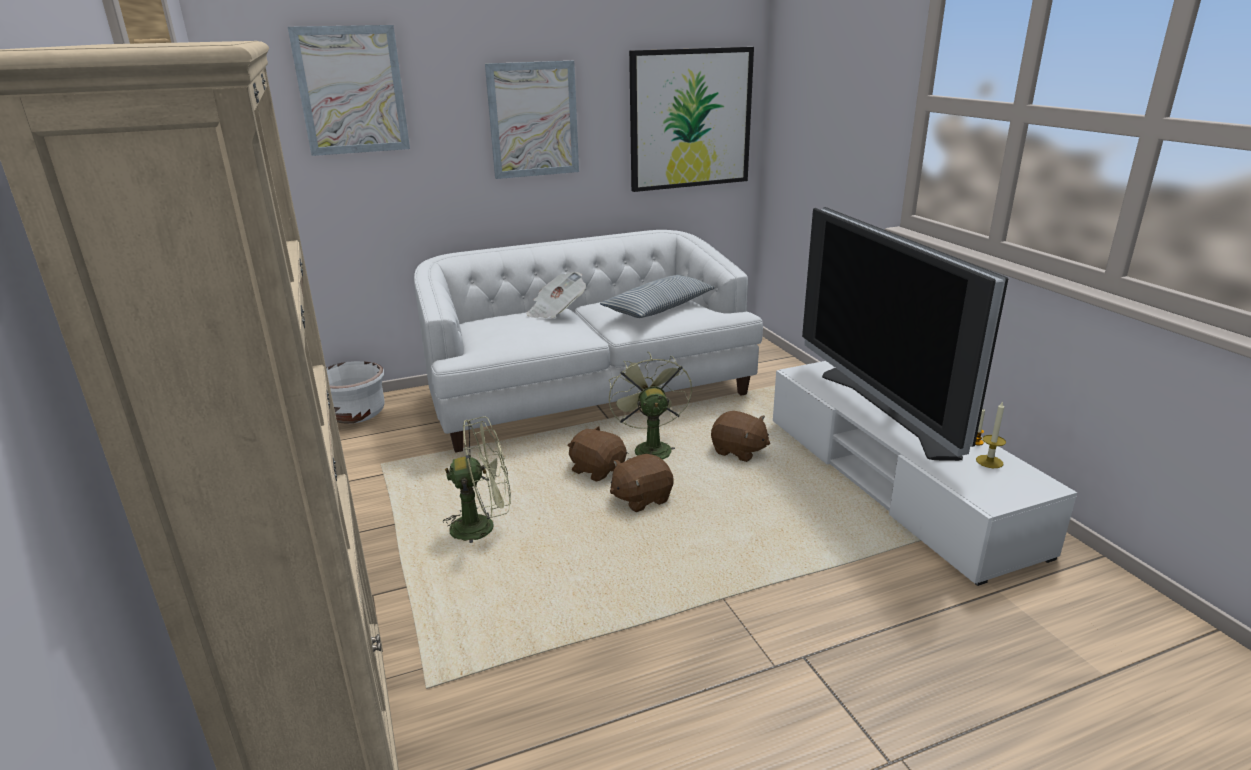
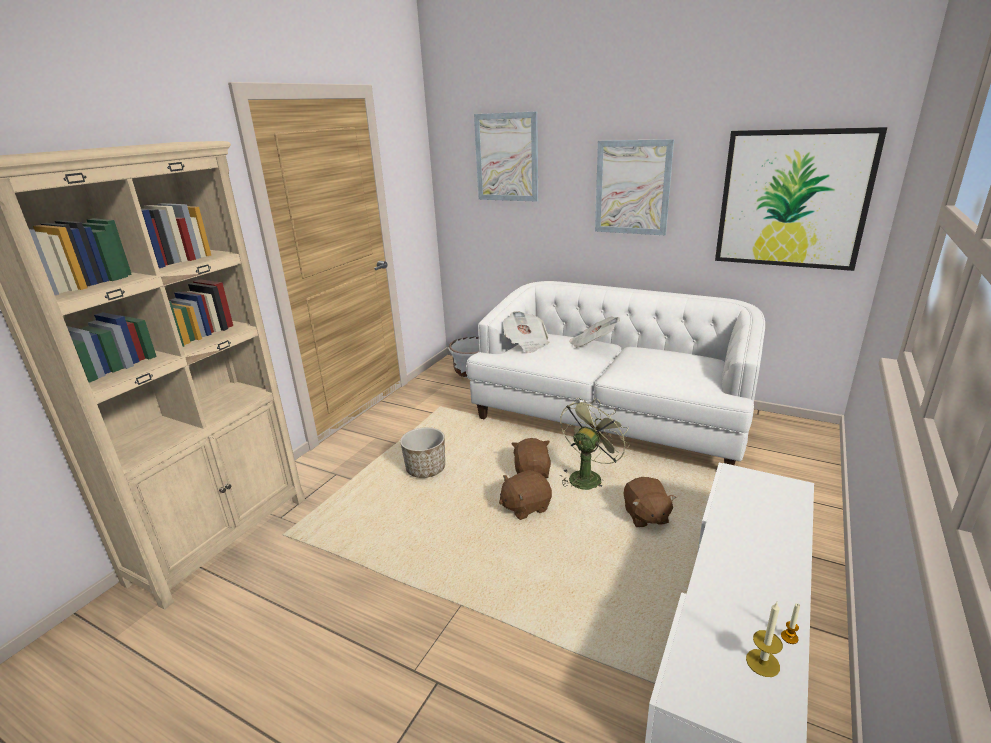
camera: 50 degrees right, 0 degrees up
(482, 526) = (426, 469): green fan -> planter
(487, 332) = (526, 343): none -> newspaper
(641, 498) = (525, 507): brown plush toy -> brown plush toy turned 45 degrees counterclockwise
(659, 308) = (667, 367): pillow -> none
(886, 411) = (750, 550): television -> none

